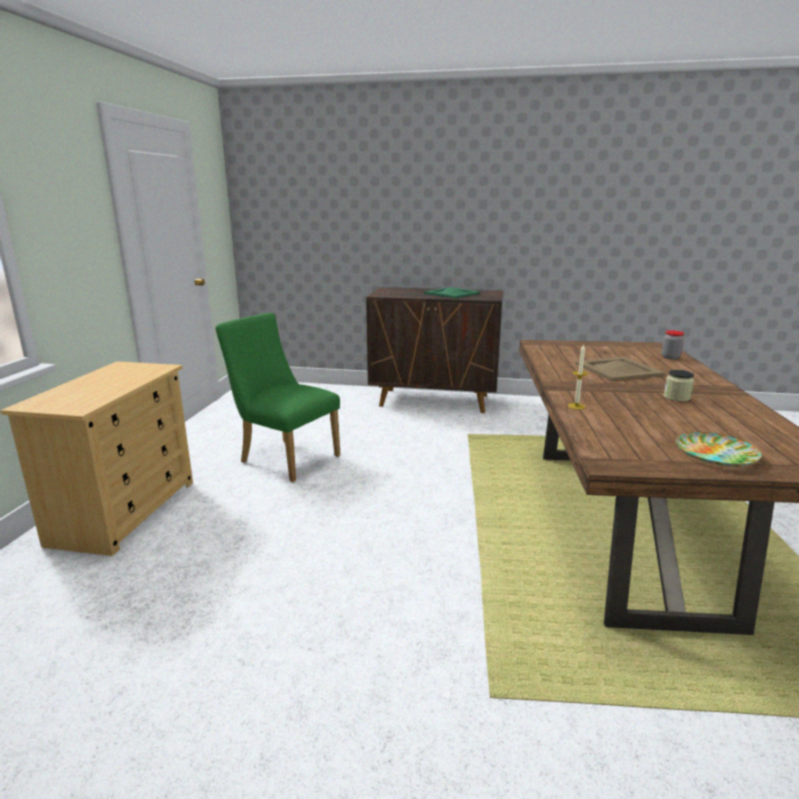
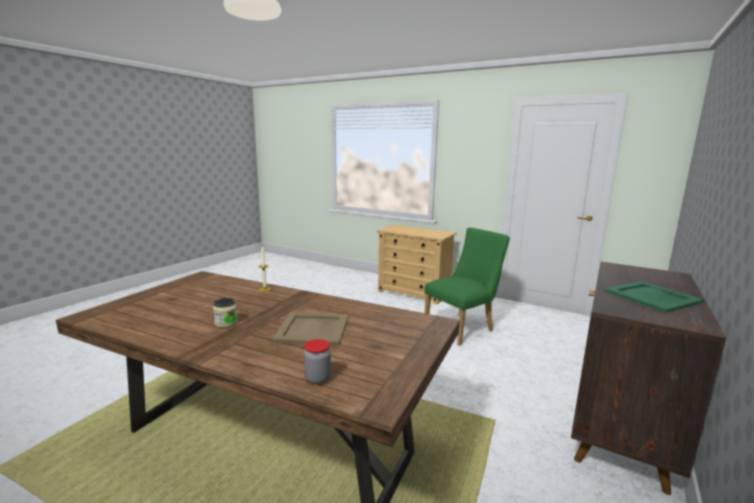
camera: 110 degrees right, 5 degrees down
(716, 454) = (159, 297): plate -> none

